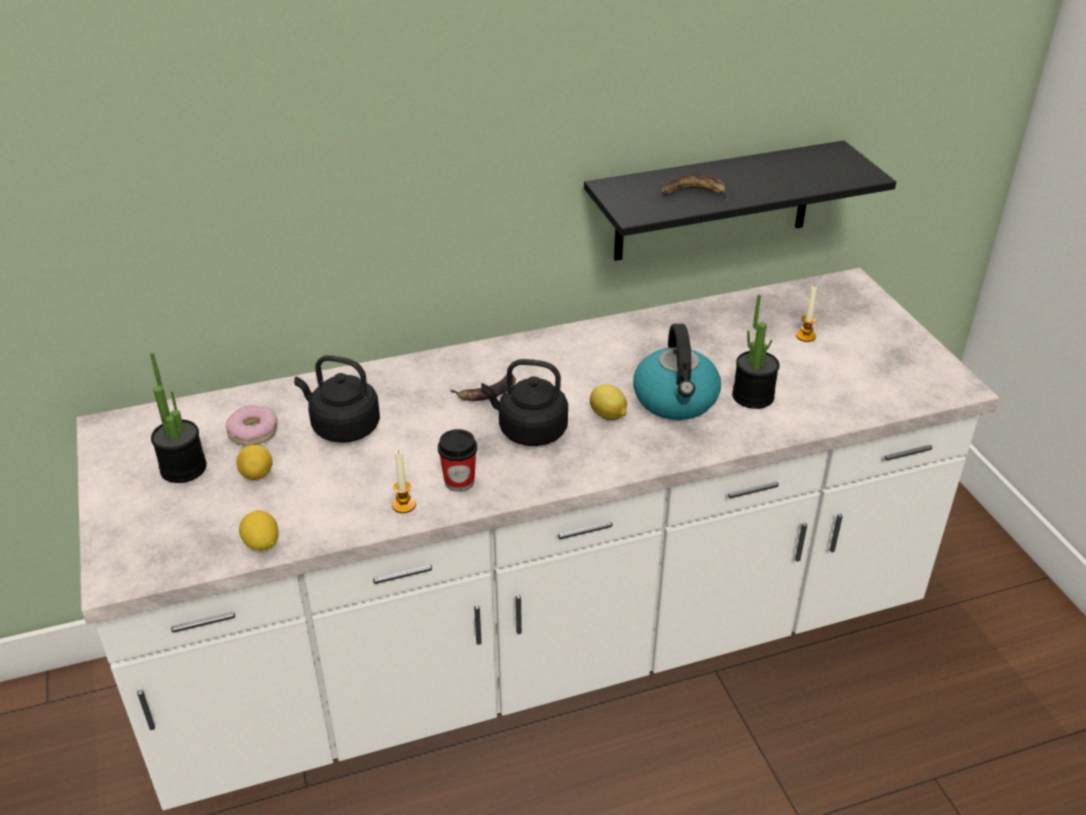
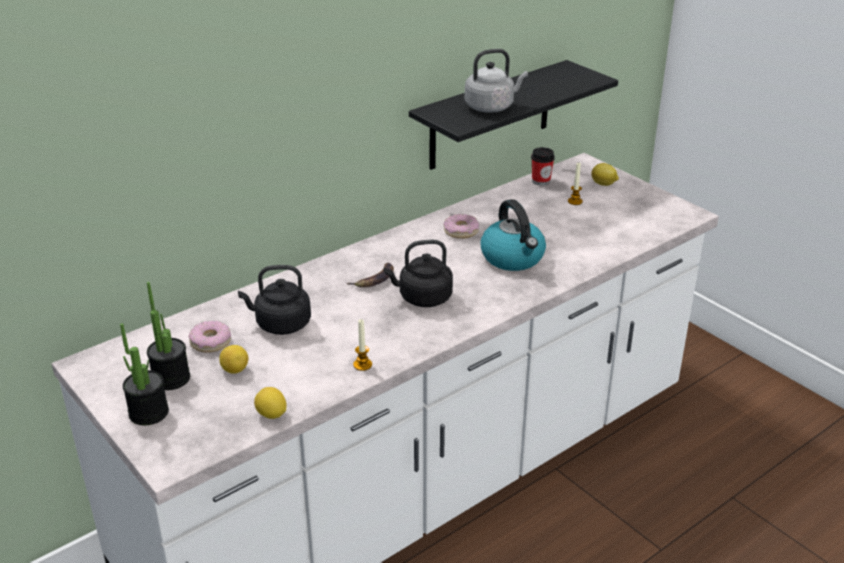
camera: 20 degrees left, 5 degrees down
(459, 481) = (393, 341): cup -> cup (541, 181)
(608, 416) = (472, 277): lemon -> lemon (604, 184)
(631, 349) = (461, 231): none -> donut
(693, 193) = (491, 107): banana -> grey kettle
(753, 396) = (563, 245): potted plant -> potted plant (148, 413)

